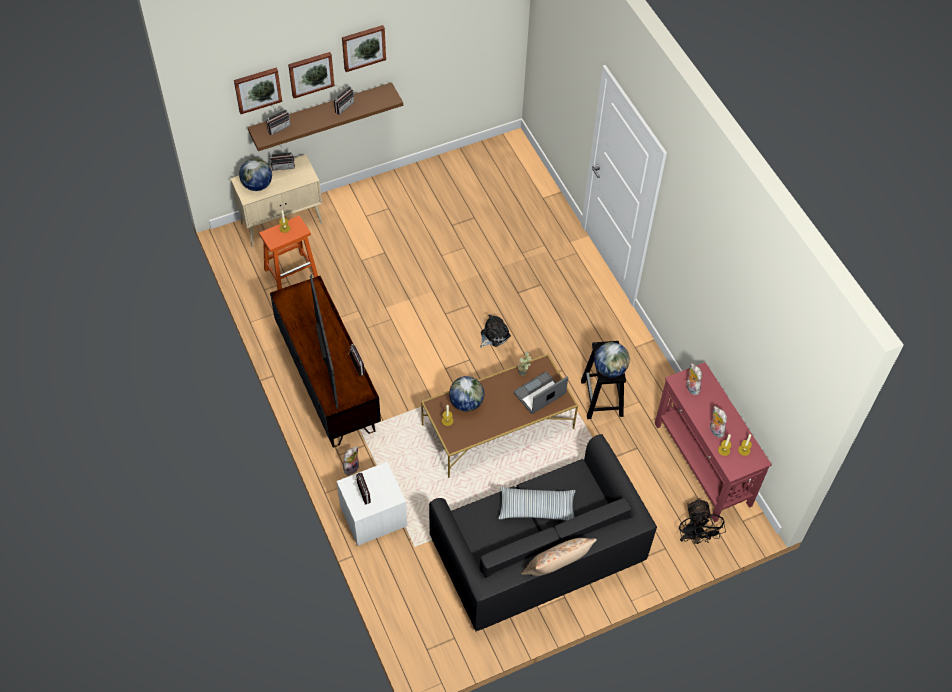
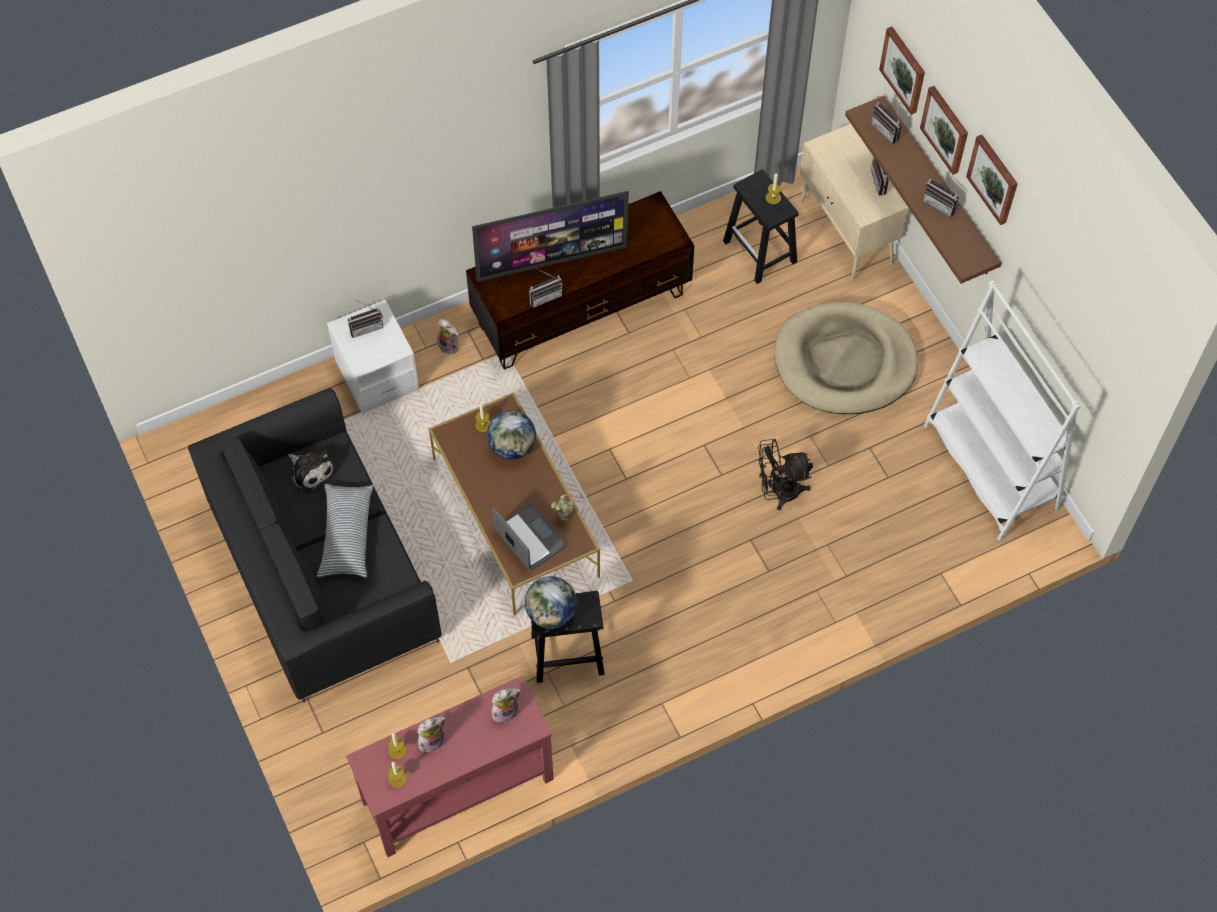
camera: 90 degrees right, 5 degrees up
(257, 185) = (842, 155): globe -> none
(291, 272) = (760, 252): orange stool -> black stool
(386, 232) = (844, 362): none -> beige dog bed
(469, 166) = (991, 467): none -> white bookcase
(493, 335) = (670, 509): plush toy -> plush toy (310, 471)
(556, 569) = (225, 533): beige pillow -> none
(694, 537) = (339, 773): black fan -> black fan (779, 491)

